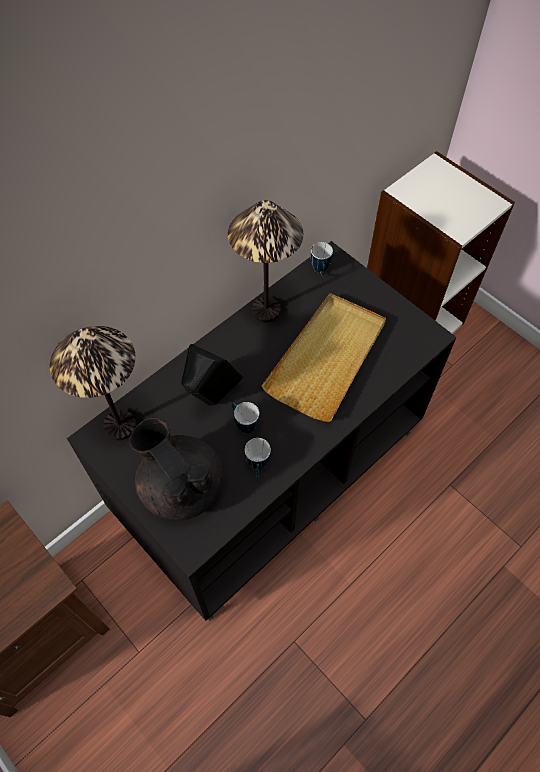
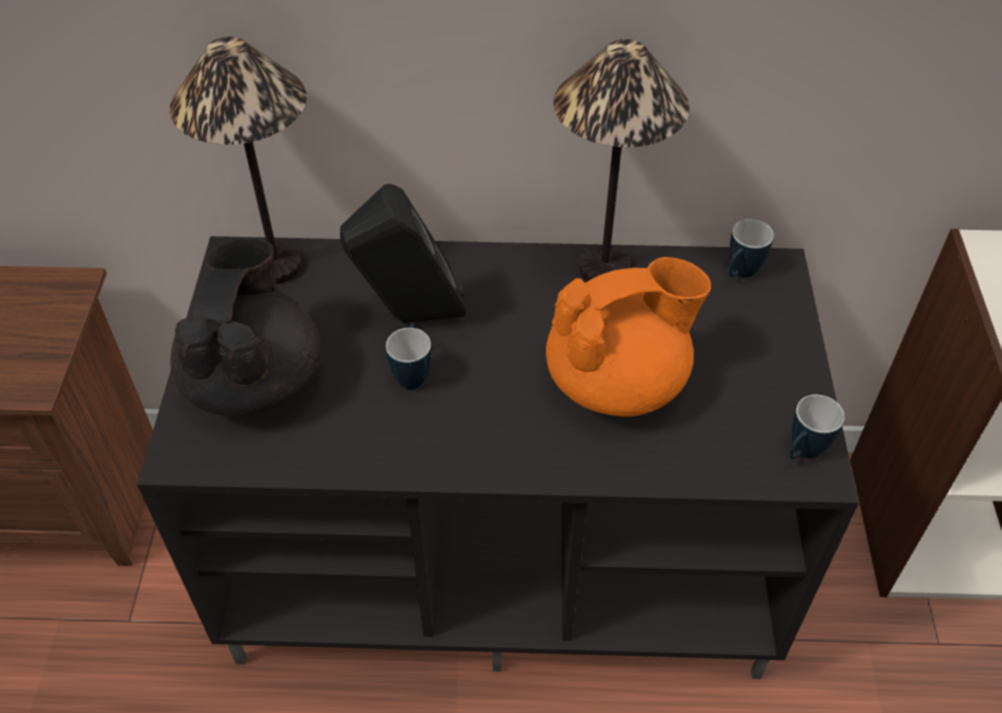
camera: 45 degrees right, 10 degrees down
(258, 467) = (365, 435): mug -> mug (801, 453)
(327, 358) = (618, 381): beige tray -> orange teapot

